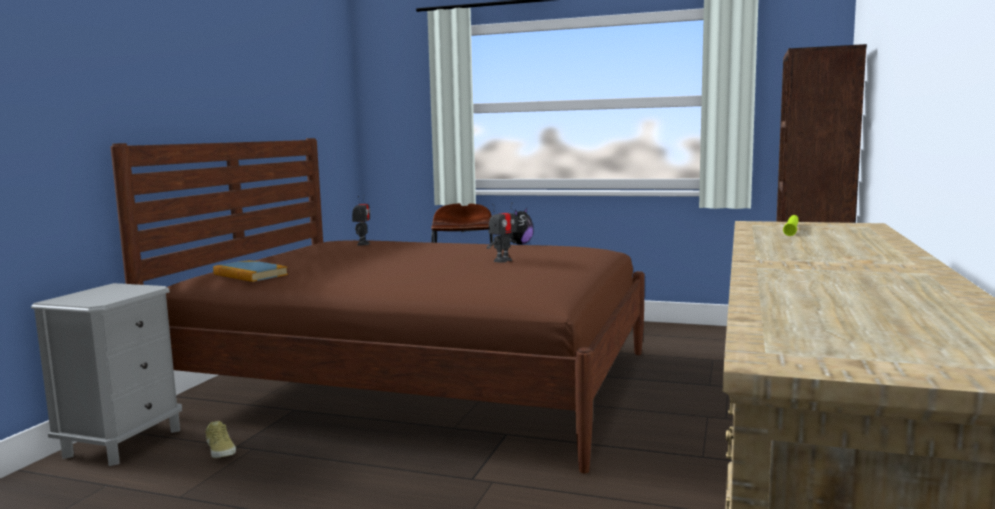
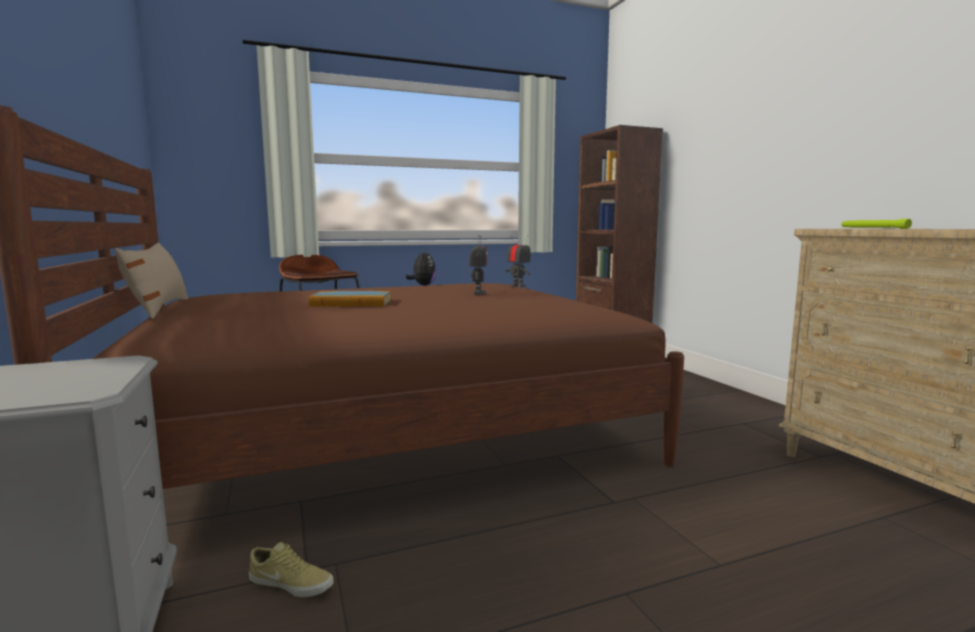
camera: 40 degrees left, 0 degrees up
(250, 274) = (236, 329): book -> book (351, 303)
(282, 250) = (158, 308): none -> beige pillow
(363, 244) = (265, 294): toy robot -> toy robot (518, 286)

